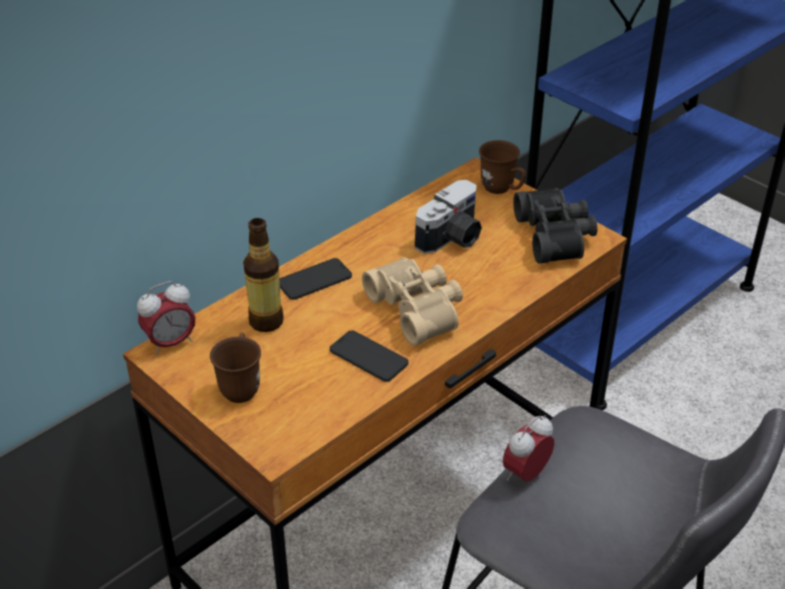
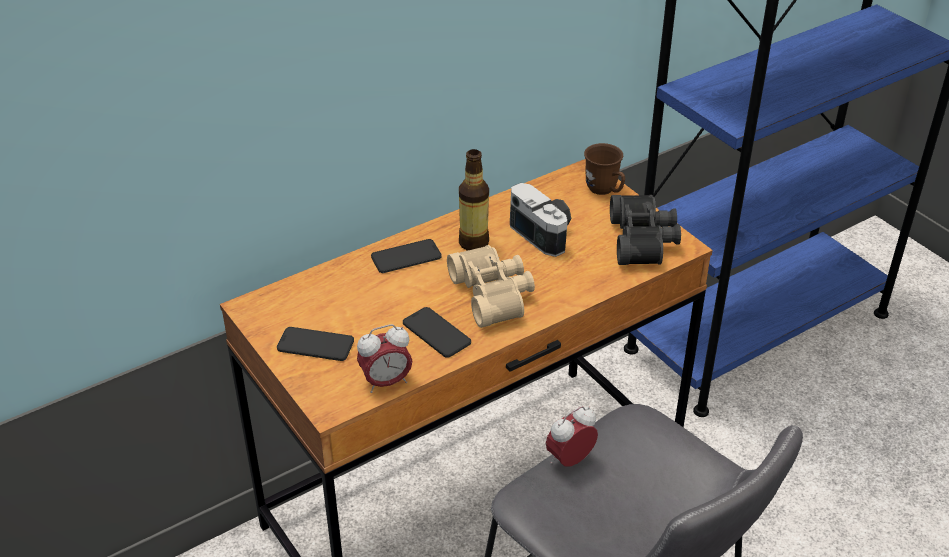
camera: 10 degrees right, 0 degrees up
(171, 343) = (263, 300): alarm clock -> alarm clock (386, 382)
(241, 385) = (315, 345): brown mug -> phone
(266, 321) = (352, 290): bottle -> bottle (473, 243)
(453, 239) = (544, 233): camera -> camera turned 90 degrees counterclockwise

